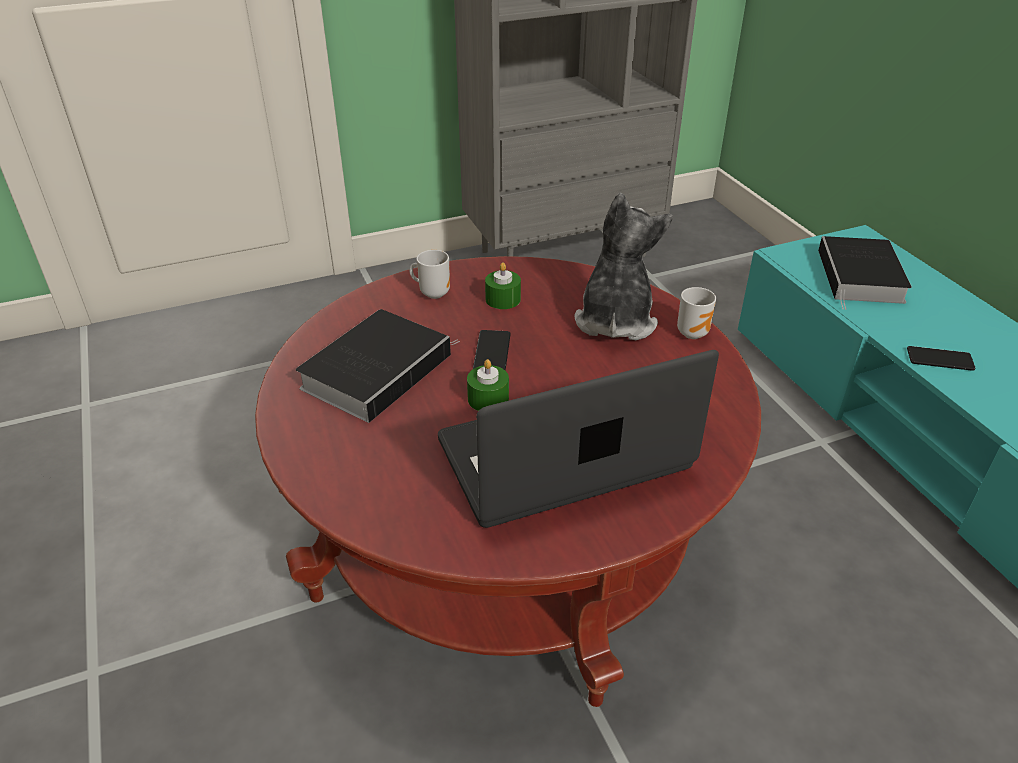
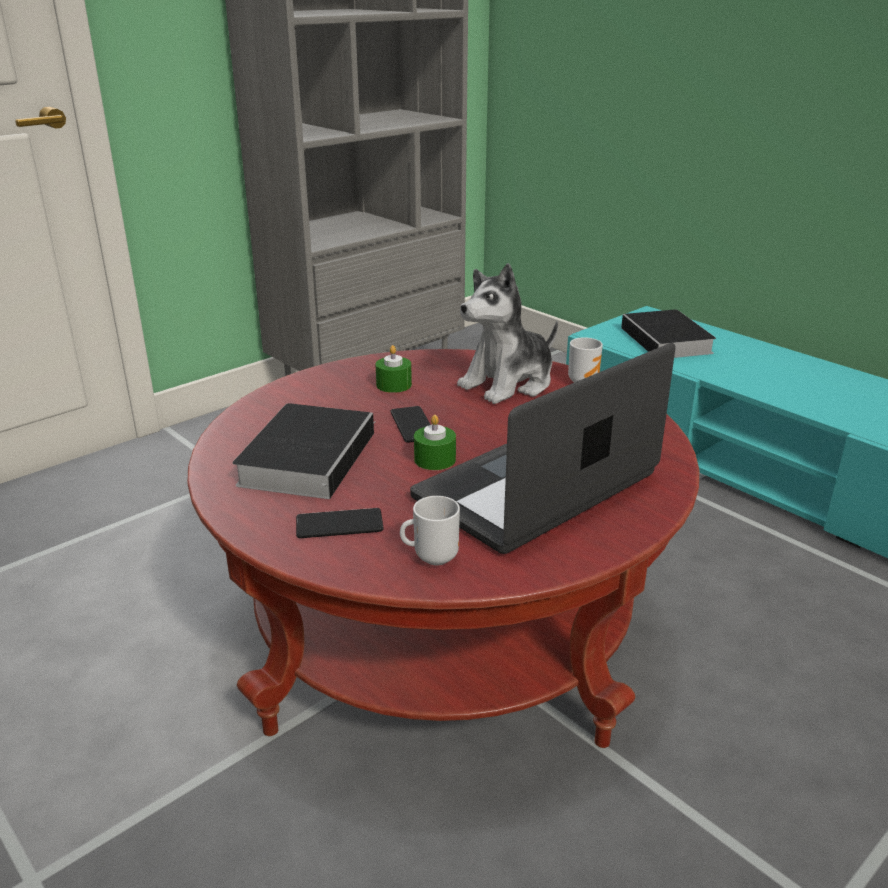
camera: 20 degrees left, 10 degrees down
(433, 293) = (321, 390): mug -> mug (432, 557)
(615, 320) = (508, 383): plush toy -> plush toy turned 120 degrees counterclockwise
(940, 359) = (764, 386): phone -> phone (339, 524)

